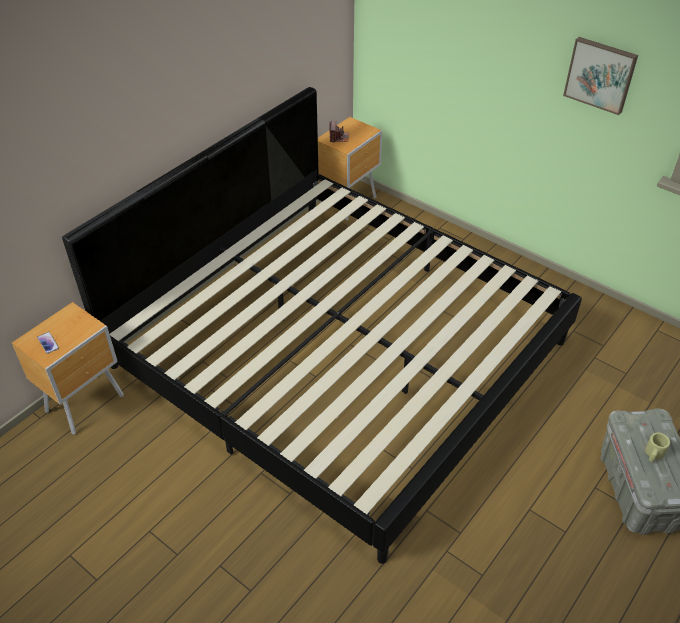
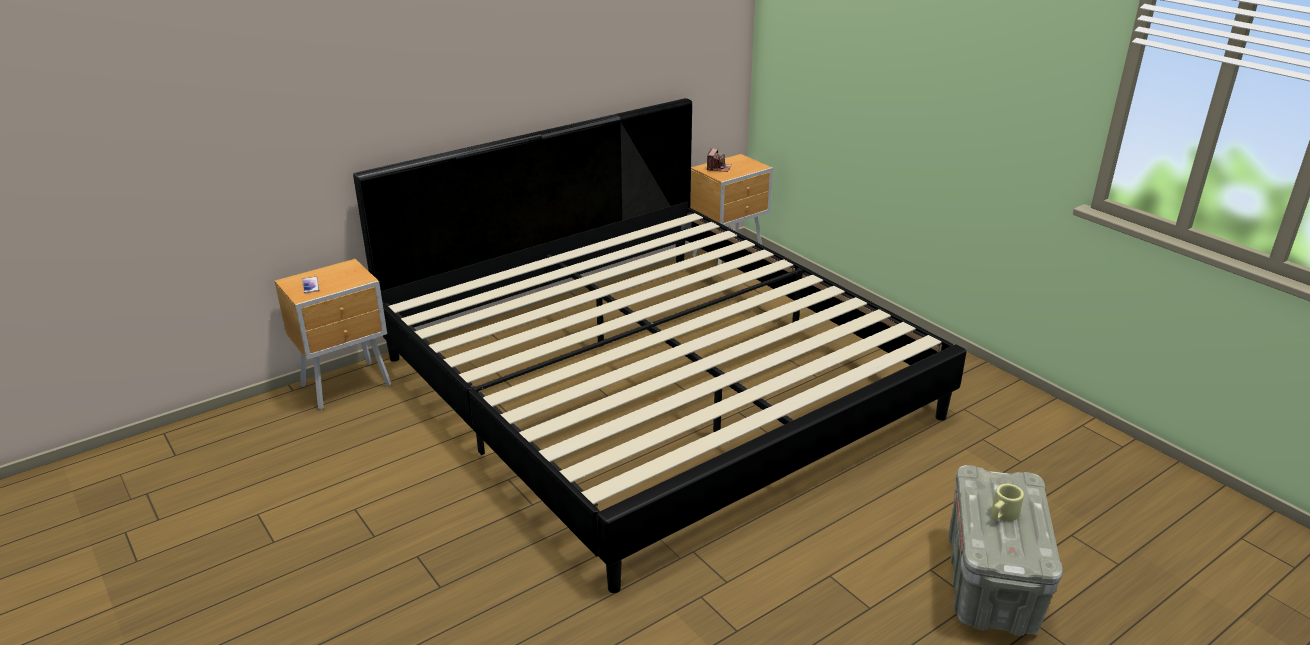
camera: 15 degrees right, 15 degrees down
(600, 74) = (1006, 75): picture -> none

